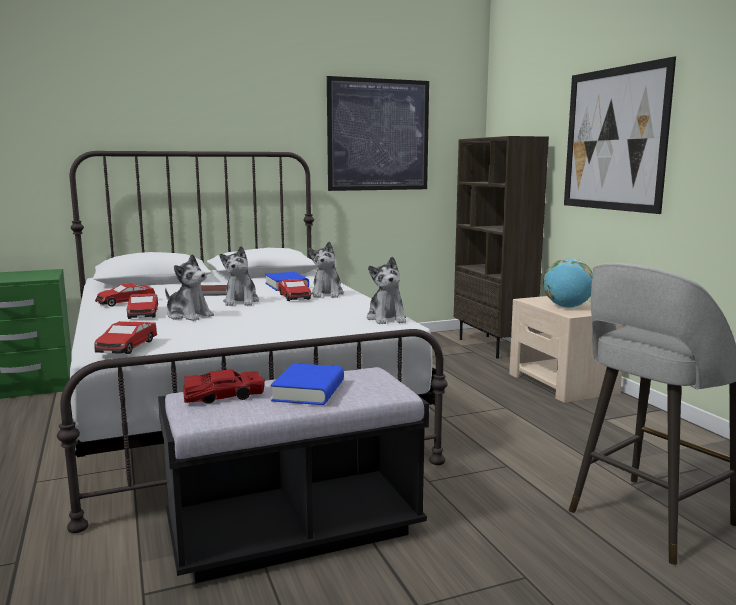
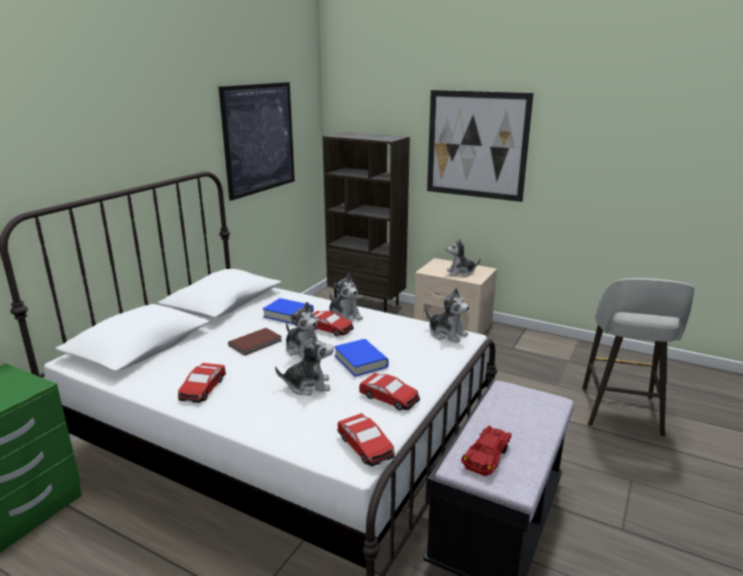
camera: 40 degrees left, 10 degrees up
(143, 314) = (263, 398): toy car -> toy car (389, 398)
(309, 391) = (519, 424): blue book -> blue book (360, 361)
(567, 307) = (461, 273): globe -> plush toy

